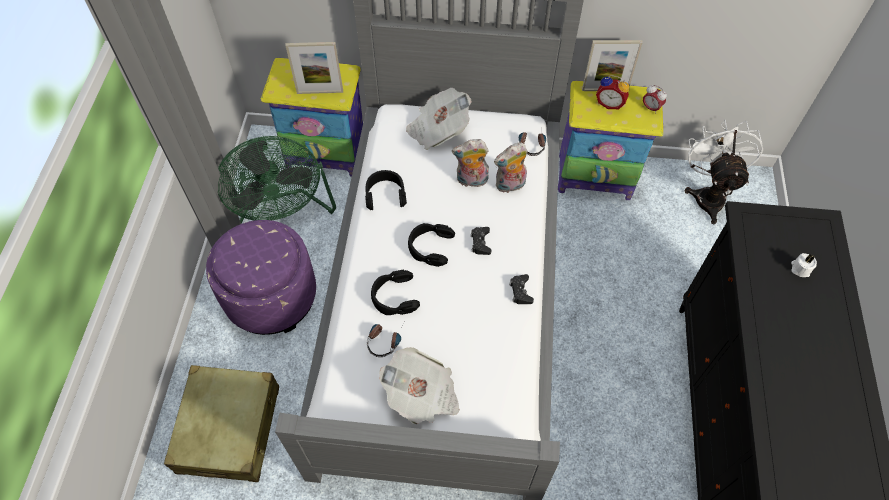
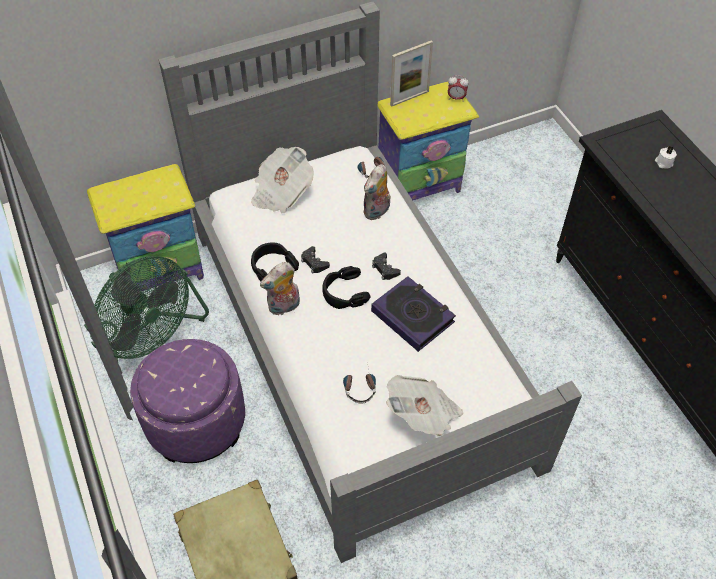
camera: 30 degrees left, 5 degrees down
(320, 92) = (156, 201): picture frame -> none
(394, 297) = (342, 348): black headphones -> none
(471, 181) = (341, 222): plush toy -> plush toy (284, 307)
(475, 299) = (413, 316): none -> book
(520, 291) = (445, 292): black game controller -> black game controller (314, 262)
(610, 103) = (421, 107): alarm clock -> none
(708, 195) = (518, 160): white fan -> none

